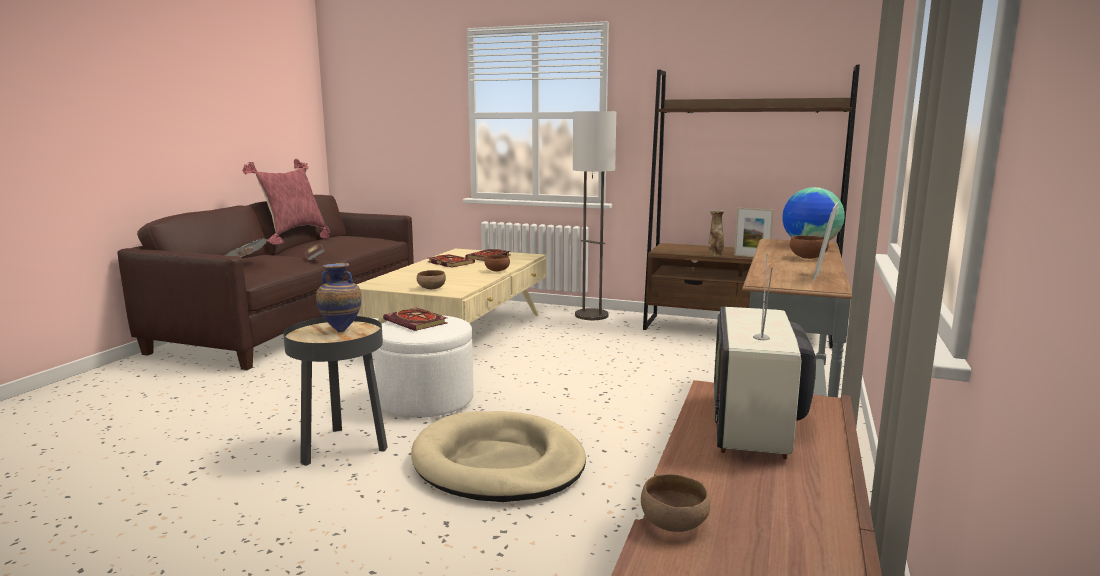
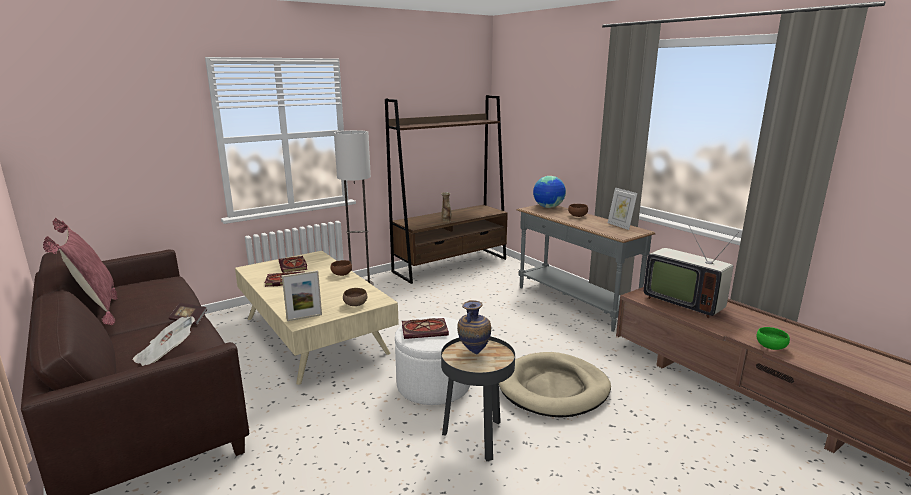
camera: 55 degrees left, 5 degrees up
(675, 524) = (770, 347): brown bowl -> green bowl
(751, 256) = (464, 217): picture frame -> picture frame (304, 317)

